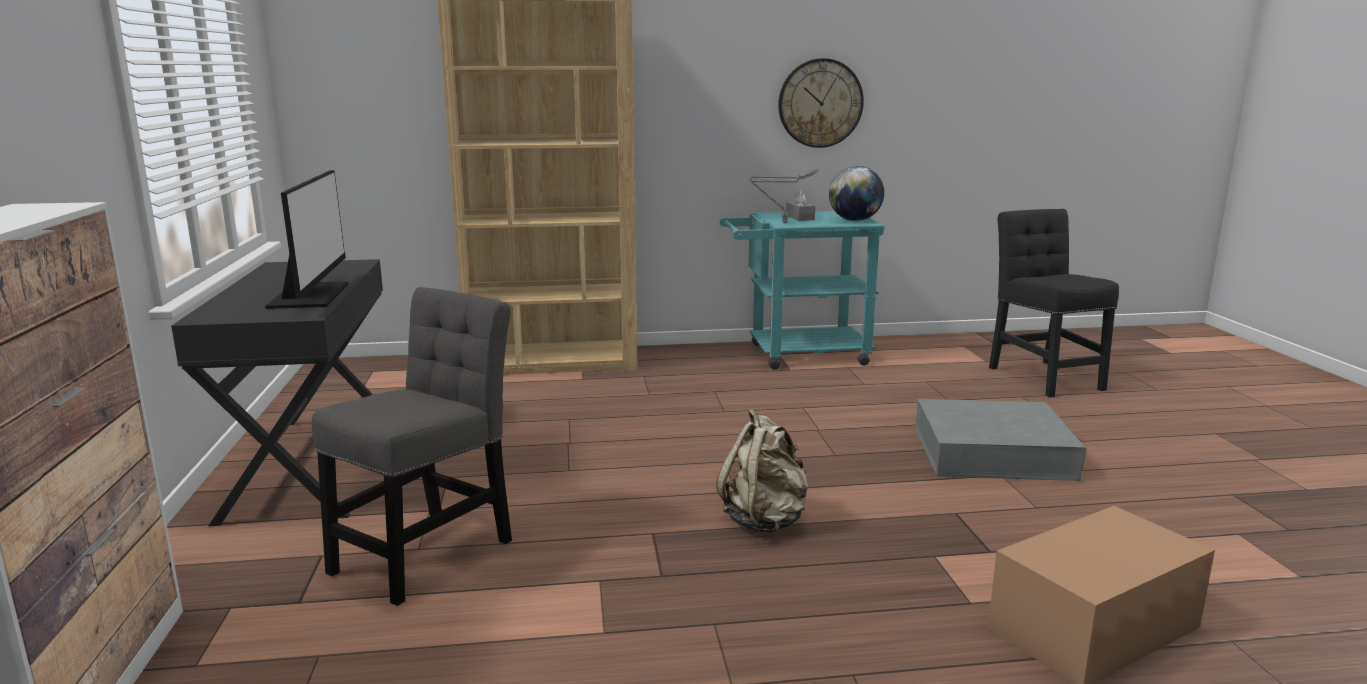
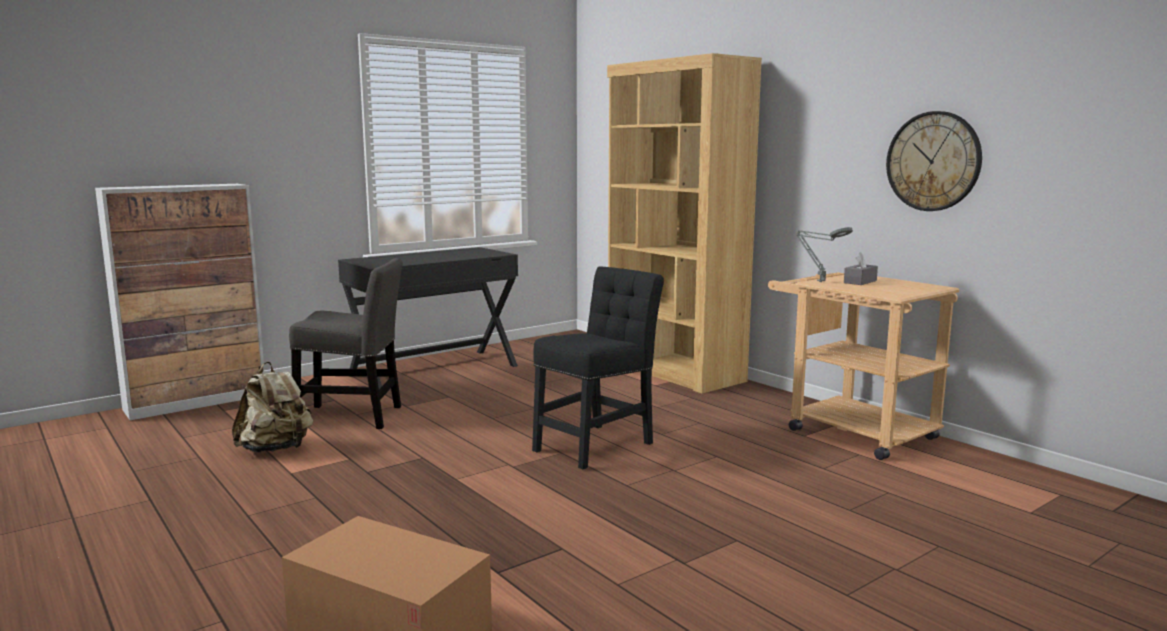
camera: 60 degrees right, 5 degrees down
(311, 295) = (416, 260): monitor -> none
(765, 521) = (473, 484): beige backpack -> beige backpack (276, 449)
(797, 354) = (851, 430): turquoise cart -> beige cart
(854, 220) = (894, 292): globe -> none
(992, 452) = (730, 548): grey storage box -> none
(1042, 376) = (1043, 551): black chair -> black chair (597, 444)

